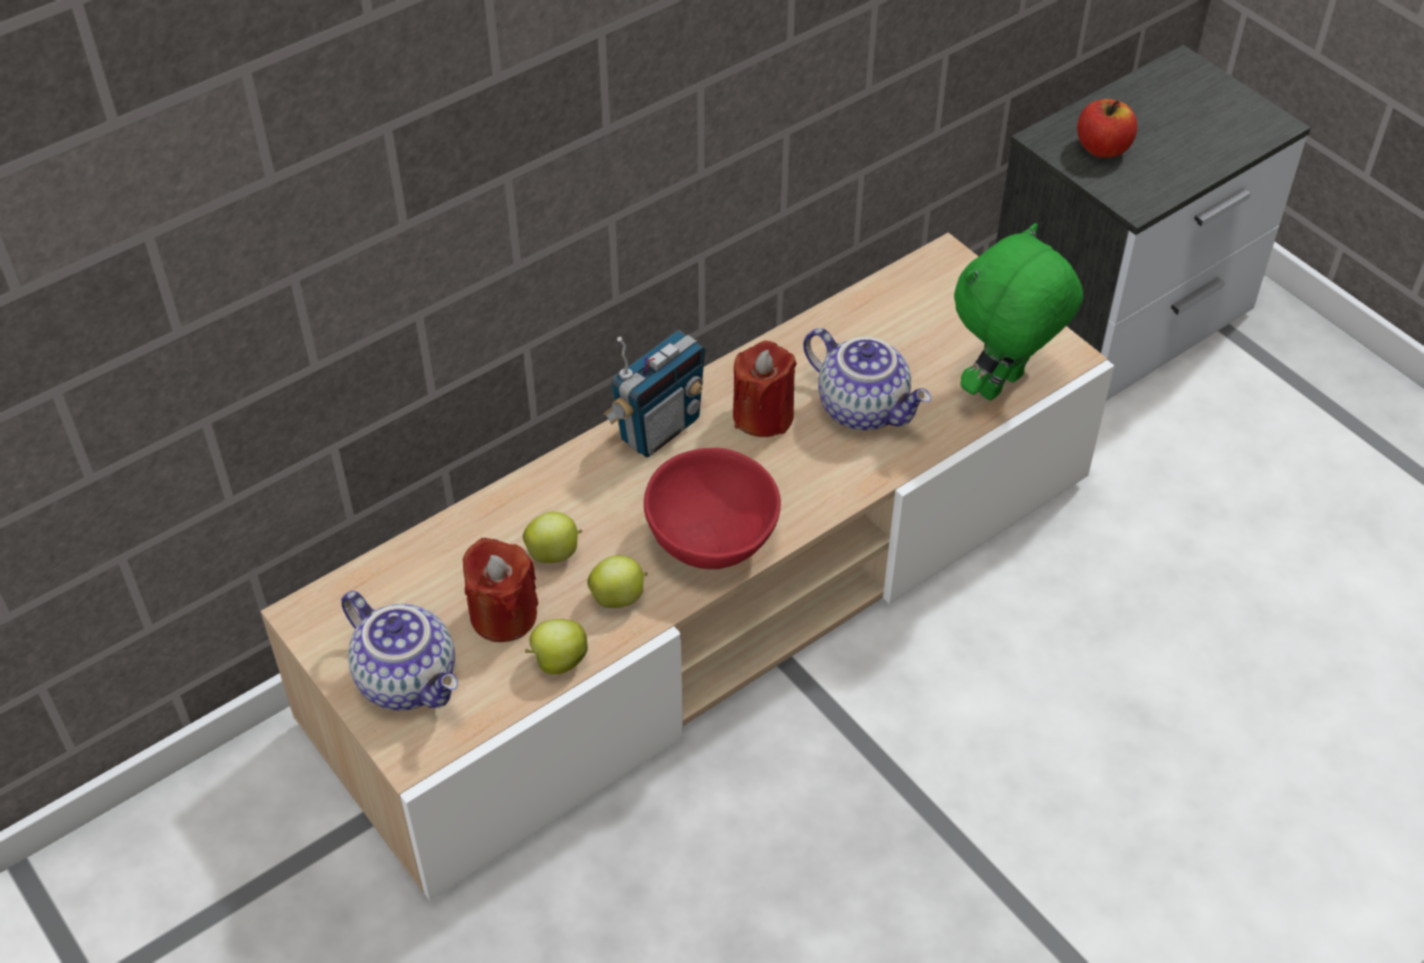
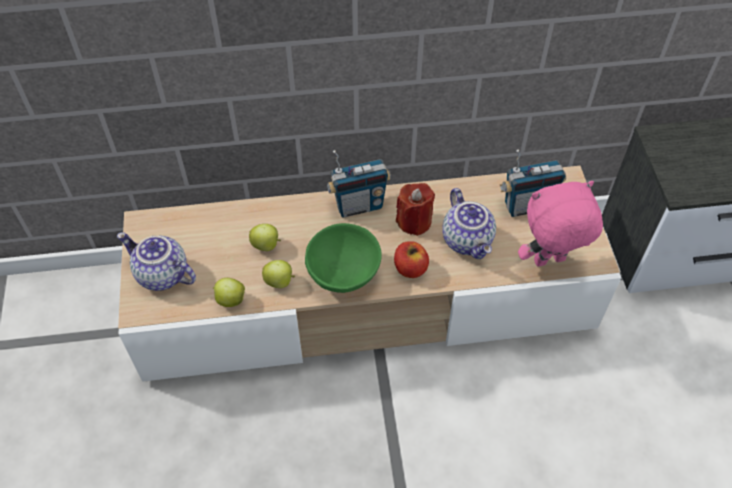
camera: 30 degrees right, 5 degrees up
(410, 679) = (161, 275): teapot -> teapot turned 135 degrees clockwise
(503, 615) = (222, 265): red candle -> none
(714, 539) = (345, 274): red bowl -> green bowl
(914, 321) = (527, 205): none -> radio
(1002, 387) = (549, 262): green plush toy -> pink plush toy
(1102, 148) = (683, 153): apple -> apple (410, 268)

